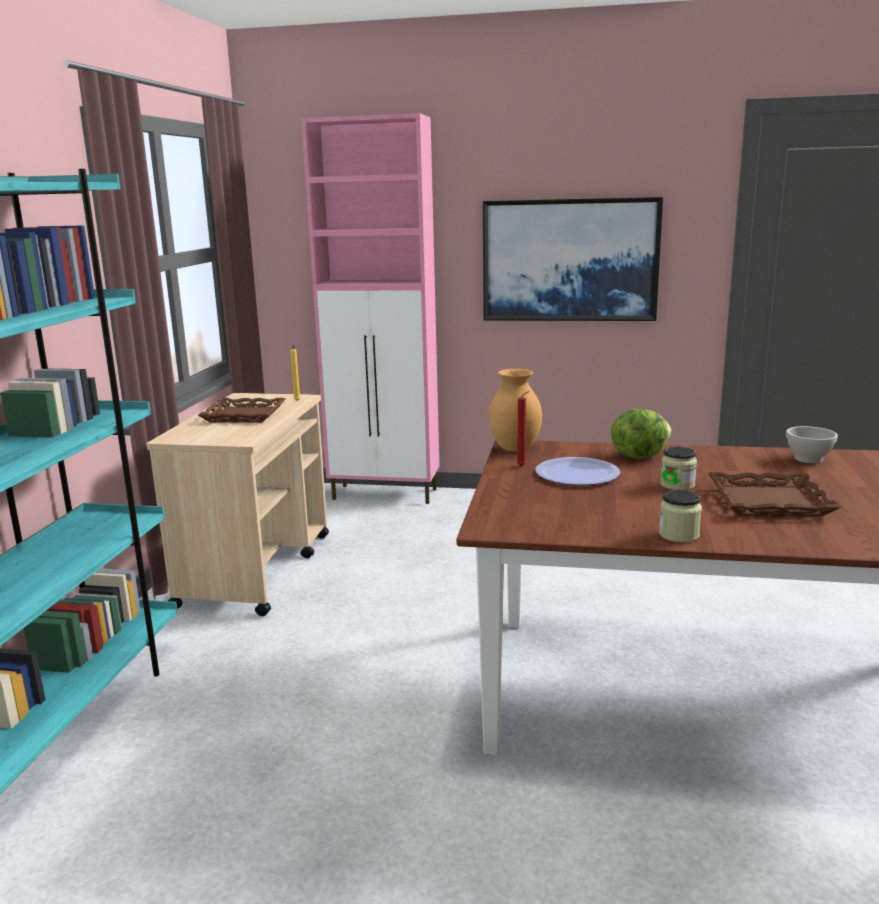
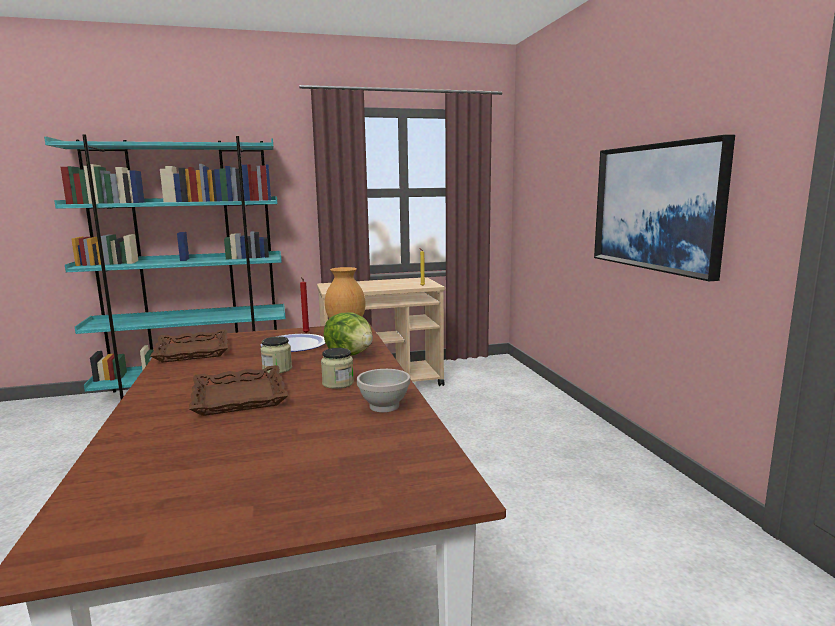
camera: 65 degrees right, 5 degrees down
(244, 415) = (380, 284): brown tray -> brown tray (193, 351)
(386, 494) = (531, 385): pink cabinet -> none
(679, 535) = (162, 377): jar -> jar (338, 383)

